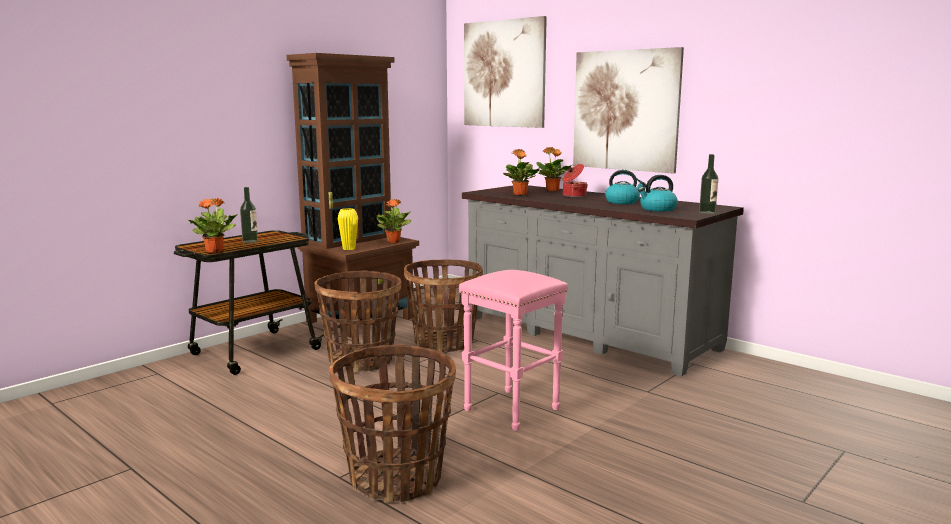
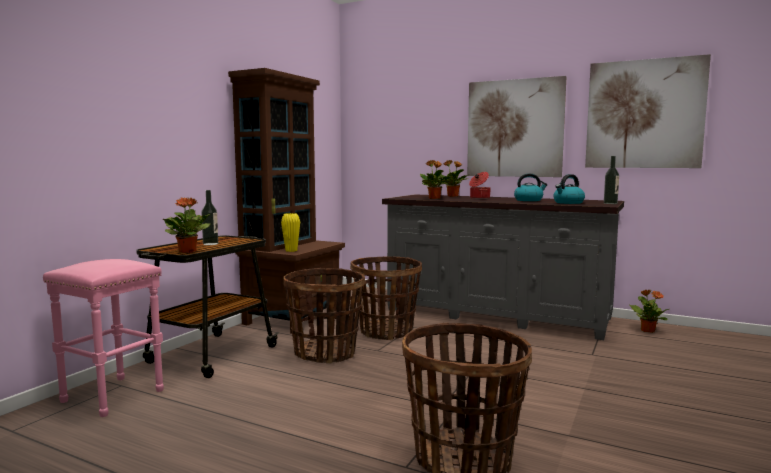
camera: 15 degrees left, 5 degrees down
(394, 242) = (324, 244): potted plant -> potted plant (647, 330)
(504, 74) = (398, 102): picture -> picture (644, 114)
(509, 409) = (499, 381): pink stool -> pink stool (110, 396)

